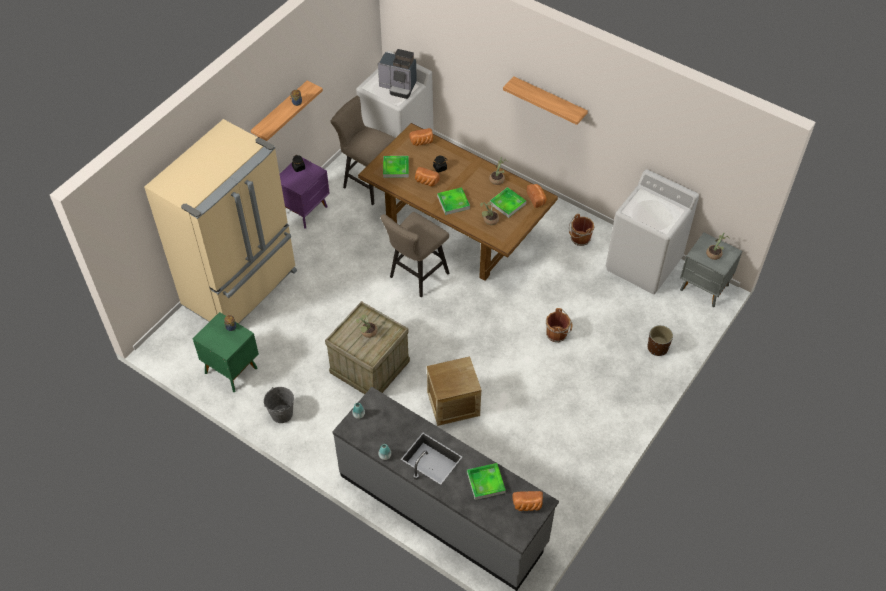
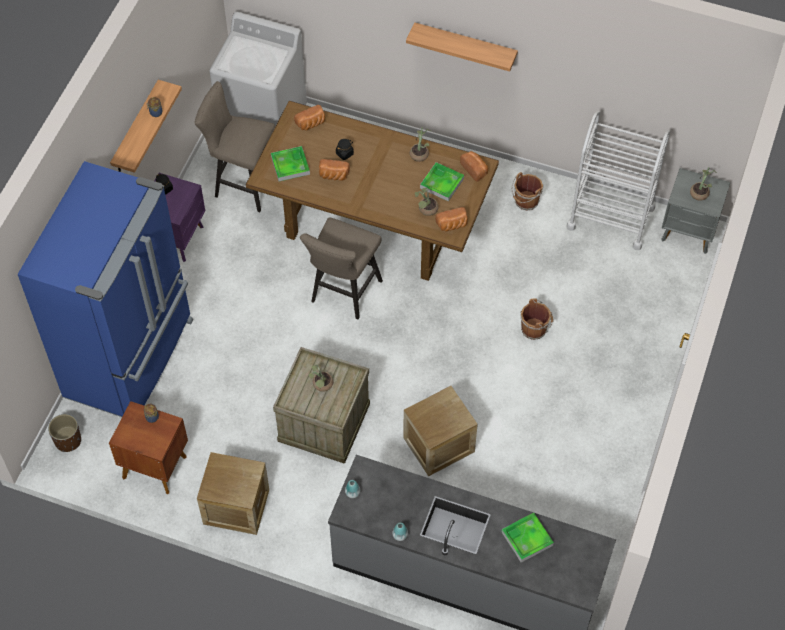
camera: 15 degrees left, 5 degrees up
(231, 369) = (154, 466): green nightstand -> brown nightstand
(242, 289) = (132, 358): beige fridge -> blue fridge
(282, 413) = (236, 506): grey bucket -> crate
(398, 87) = (263, 57): coffee machine -> none
(453, 202) = (375, 196): tray -> none
(527, 505) = (582, 554): bread -> bread (452, 225)
(643, 264) = (610, 217): white washing machine -> white cart
(657, 348) = (656, 319): brown planter -> brown planter (68, 441)

